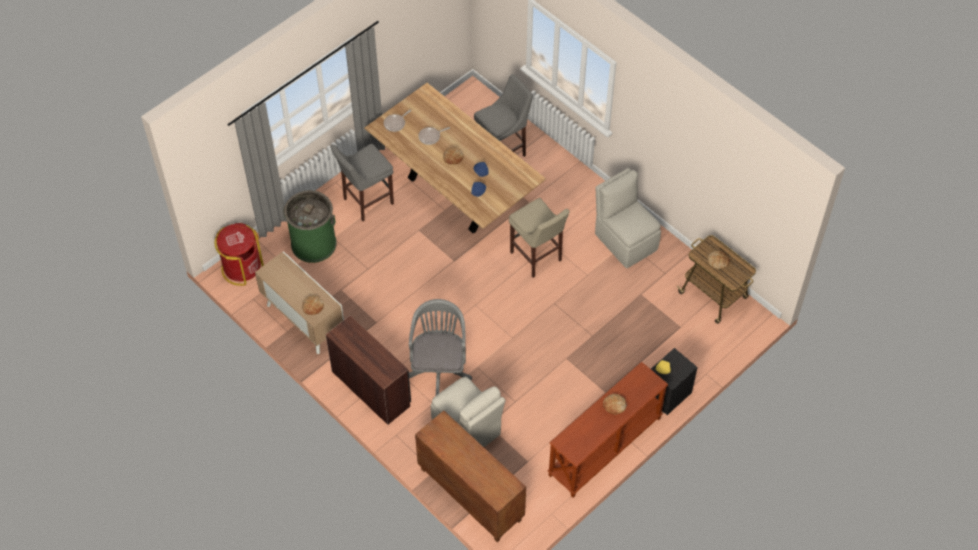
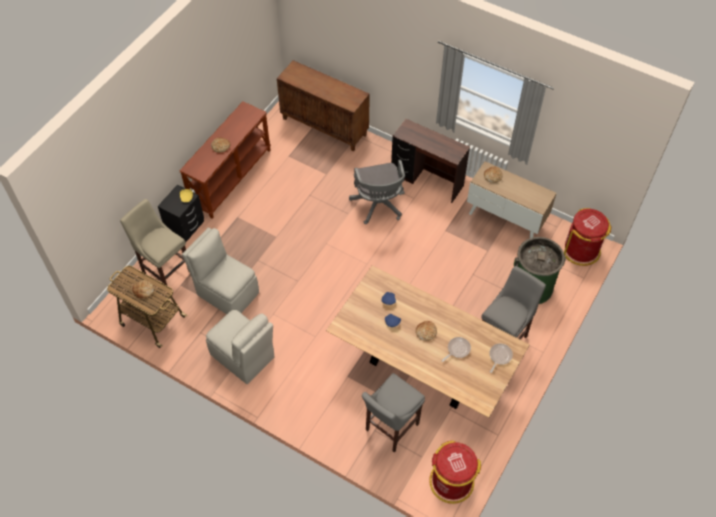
camera: 165 degrees right, 0 degrees up
(465, 103) = (451, 482): none -> red trash can
(467, 429) = (341, 167): beige chair -> beige chair (227, 293)
(537, 258) = (323, 319): beige stool -> beige stool (165, 271)

